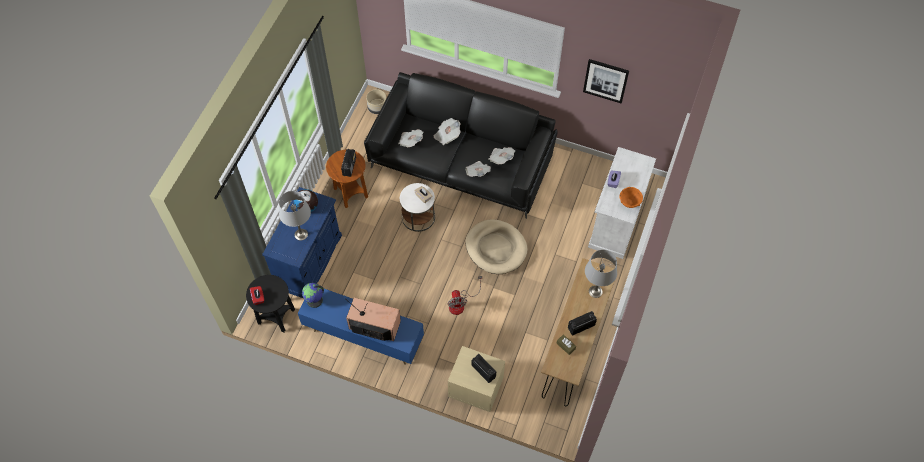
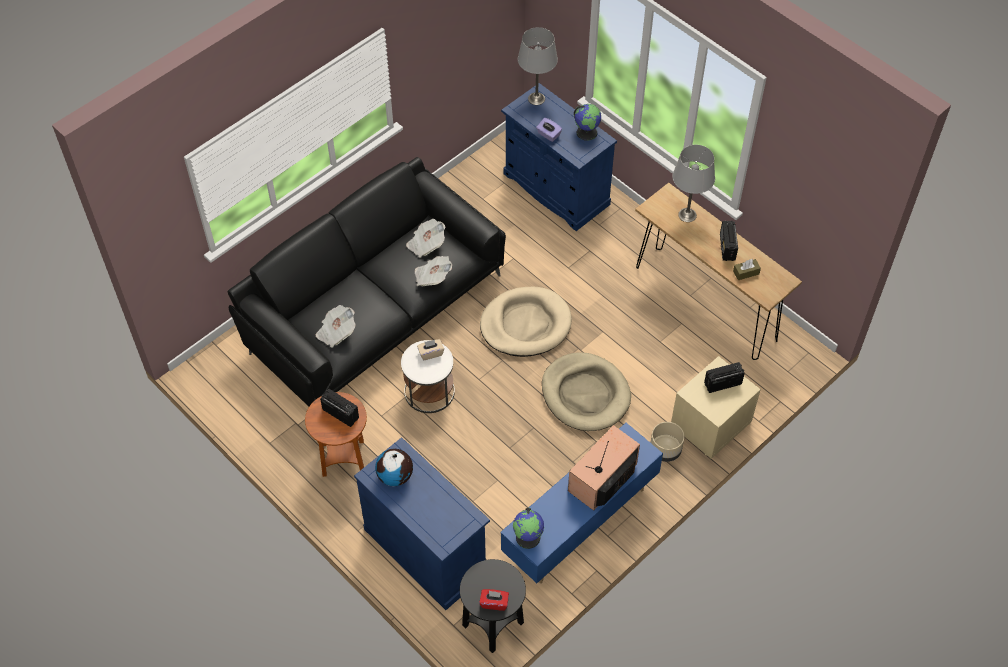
camera: 65 degrees left, 5 degrees down
(301, 234) = (436, 500): grey table lamp -> grey table lamp (536, 99)
(377, 108) = (220, 373): beige planter -> beige planter (665, 450)
(447, 135) = (353, 288): newspaper -> none
(460, 303) = (585, 394): fan -> beige dog bed
(605, 80) = (440, 53): picture -> none
(616, 221) = (556, 189): white cabinet -> blue cabinet
(629, 203) = (587, 132): orange bowl -> globe

